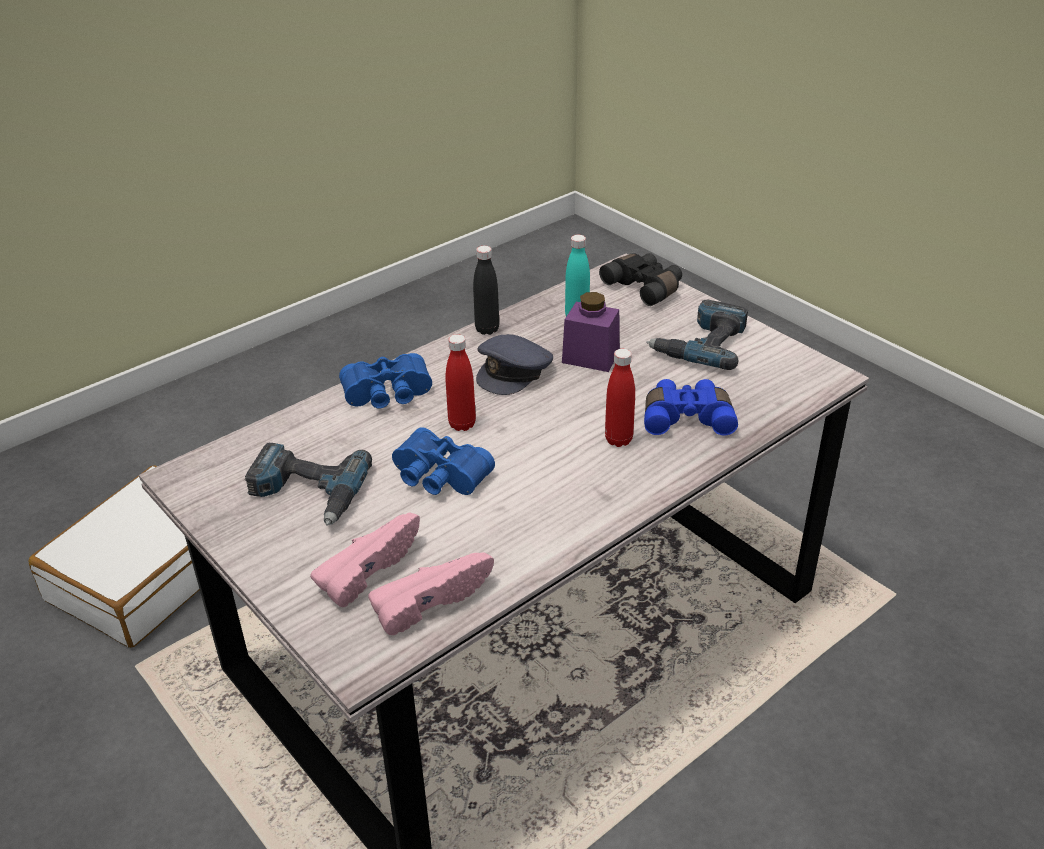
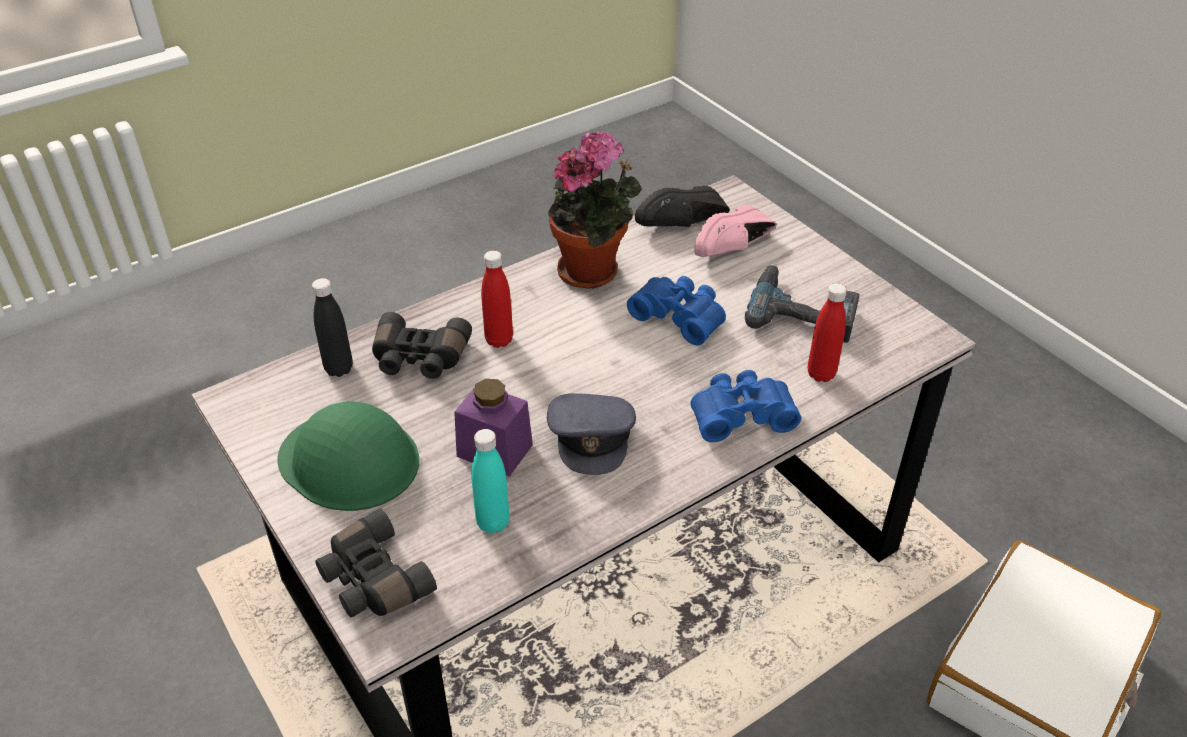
camera: 175 degrees left, 5 degrees up
(429, 600) = (684, 225): pink shoe -> black shoe
(462, 424) = (656, 370): red bottle -> red bottle (821, 374)
(487, 329) = (619, 511): black bottle -> black bottle (339, 369)
(514, 371) = (592, 436): grey cap -> grey cap turned 135 degrees clockwise
(538, 522) = (593, 271): none -> potted plant
(687, 417) = (419, 359): blue binoculars -> black binoculars
(701, 343) = (349, 460): power drill -> green hard hat

